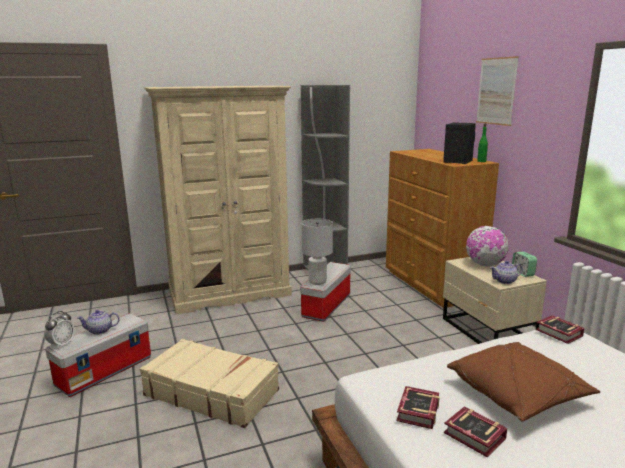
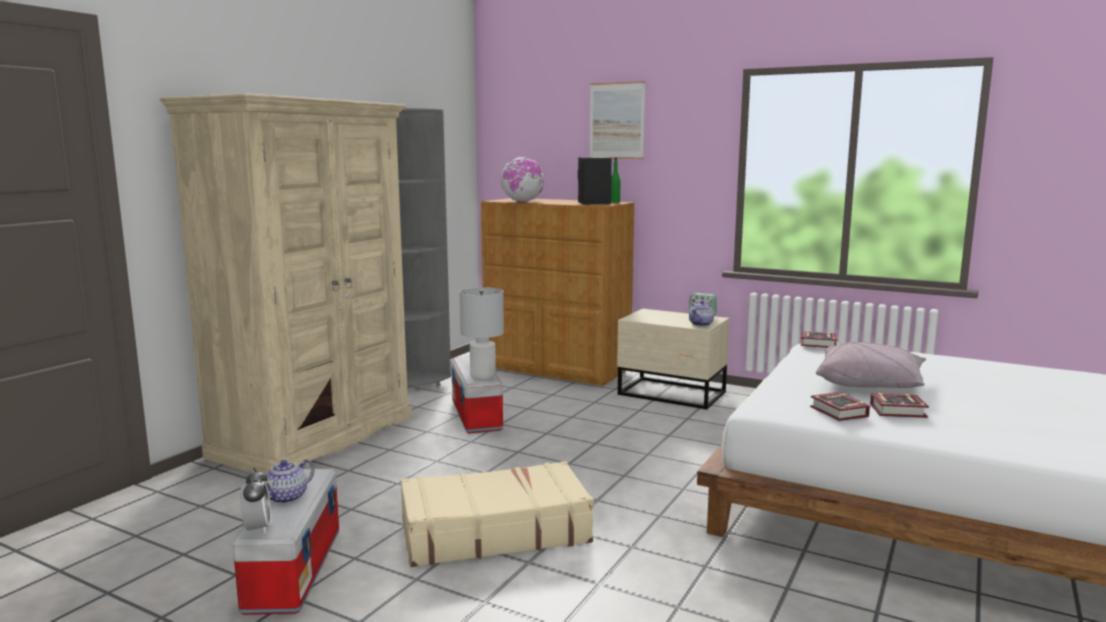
camera: 40 degrees left, 5 degrees down
(485, 265) = (659, 316): globe -> globe (522, 201)
(517, 395) = (870, 384): brown pillow -> purple pillow

